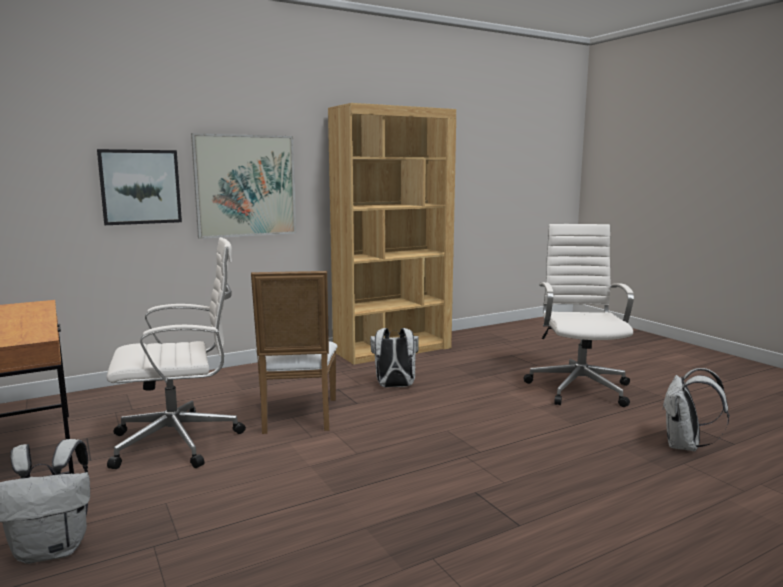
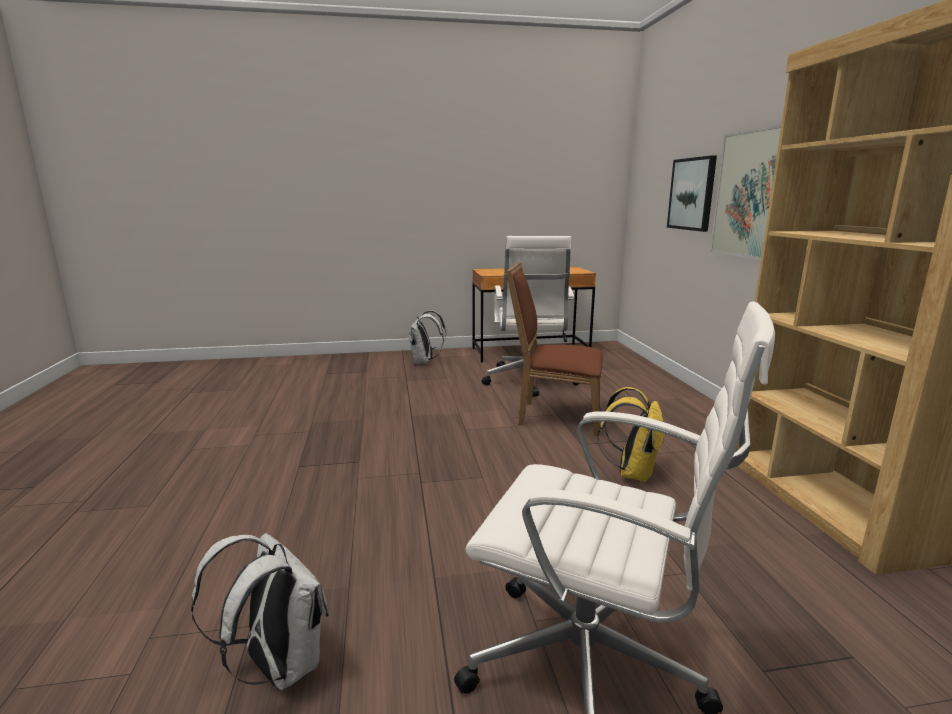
camera: 110 degrees right, 5 degrees up
(297, 417) = (555, 416): white chair -> brown chair
(394, 386) = (632, 473): white backpack -> yellow backpack

